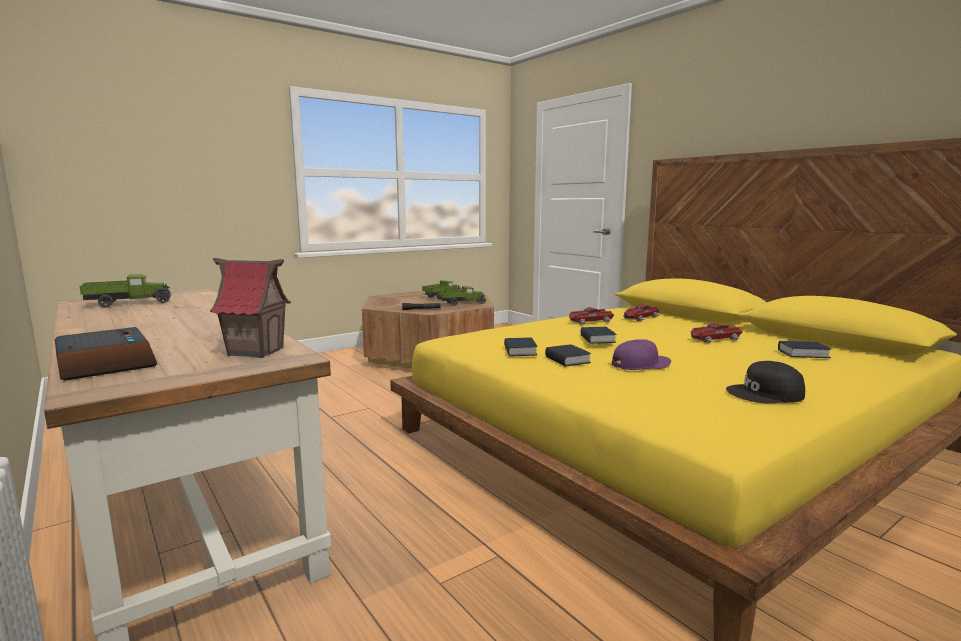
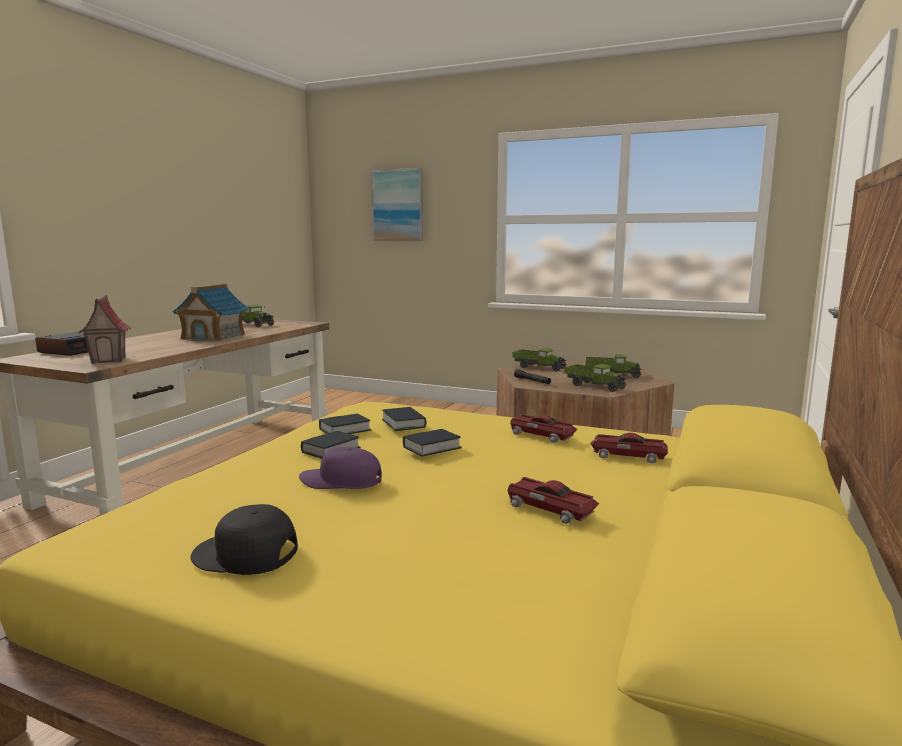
camera: 60 degrees right, 0 degrees up
(168, 148) = (398, 205): none -> picture
(188, 316) = (214, 337): none -> toy house
(386, 302) = (538, 367): none -> toy truck
(641, 365) = (341, 481): purple cap -> purple cap turned 150 degrees clockwise
(765, 394) = (245, 554): black cap -> black cap turned 45 degrees counterclockwise
(803, 354) = (530, 580): book -> book (403, 424)

